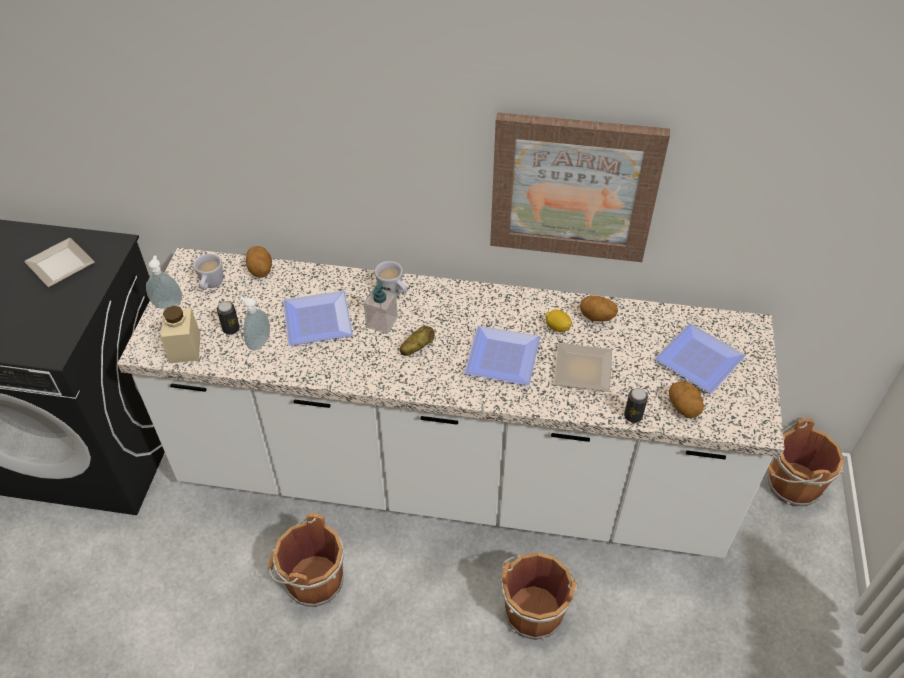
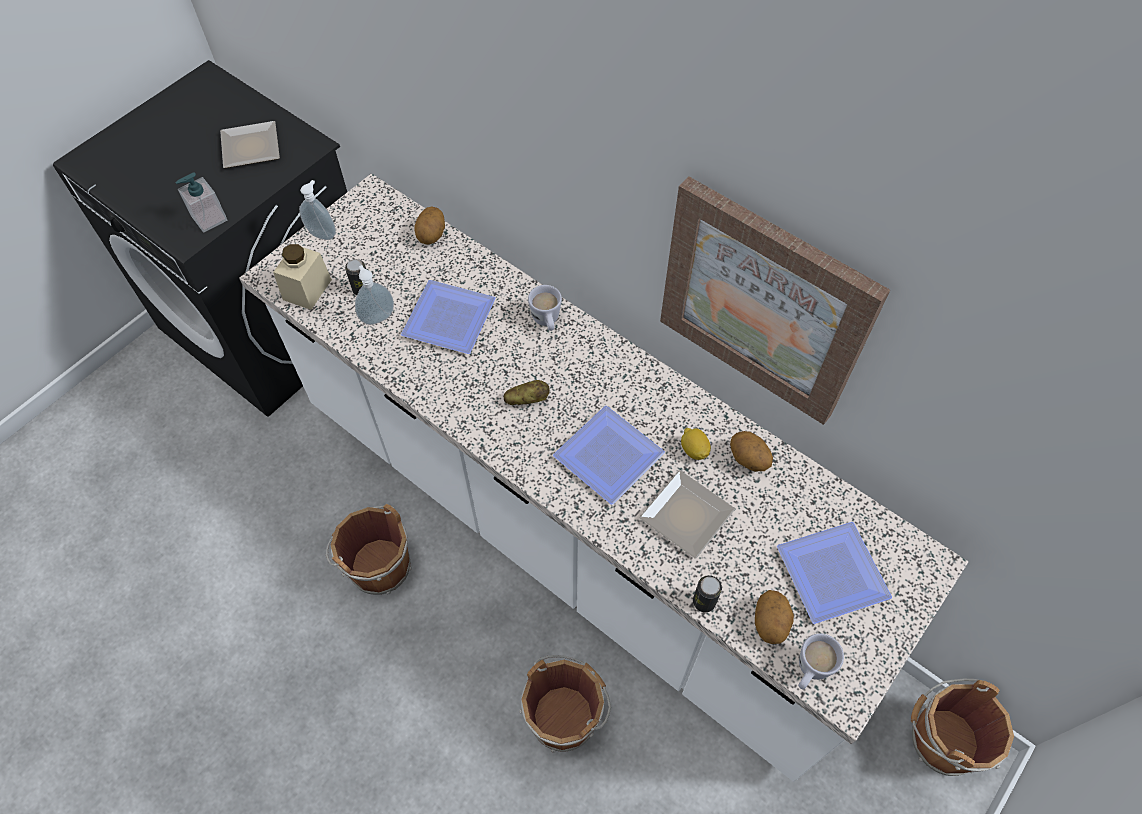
camera: 30 degrees right, 10 degrees up
(211, 285) = (374, 231): white mug -> white mug (810, 671)
(382, 322) = (511, 352): soap dispenser -> soap dispenser (209, 219)

